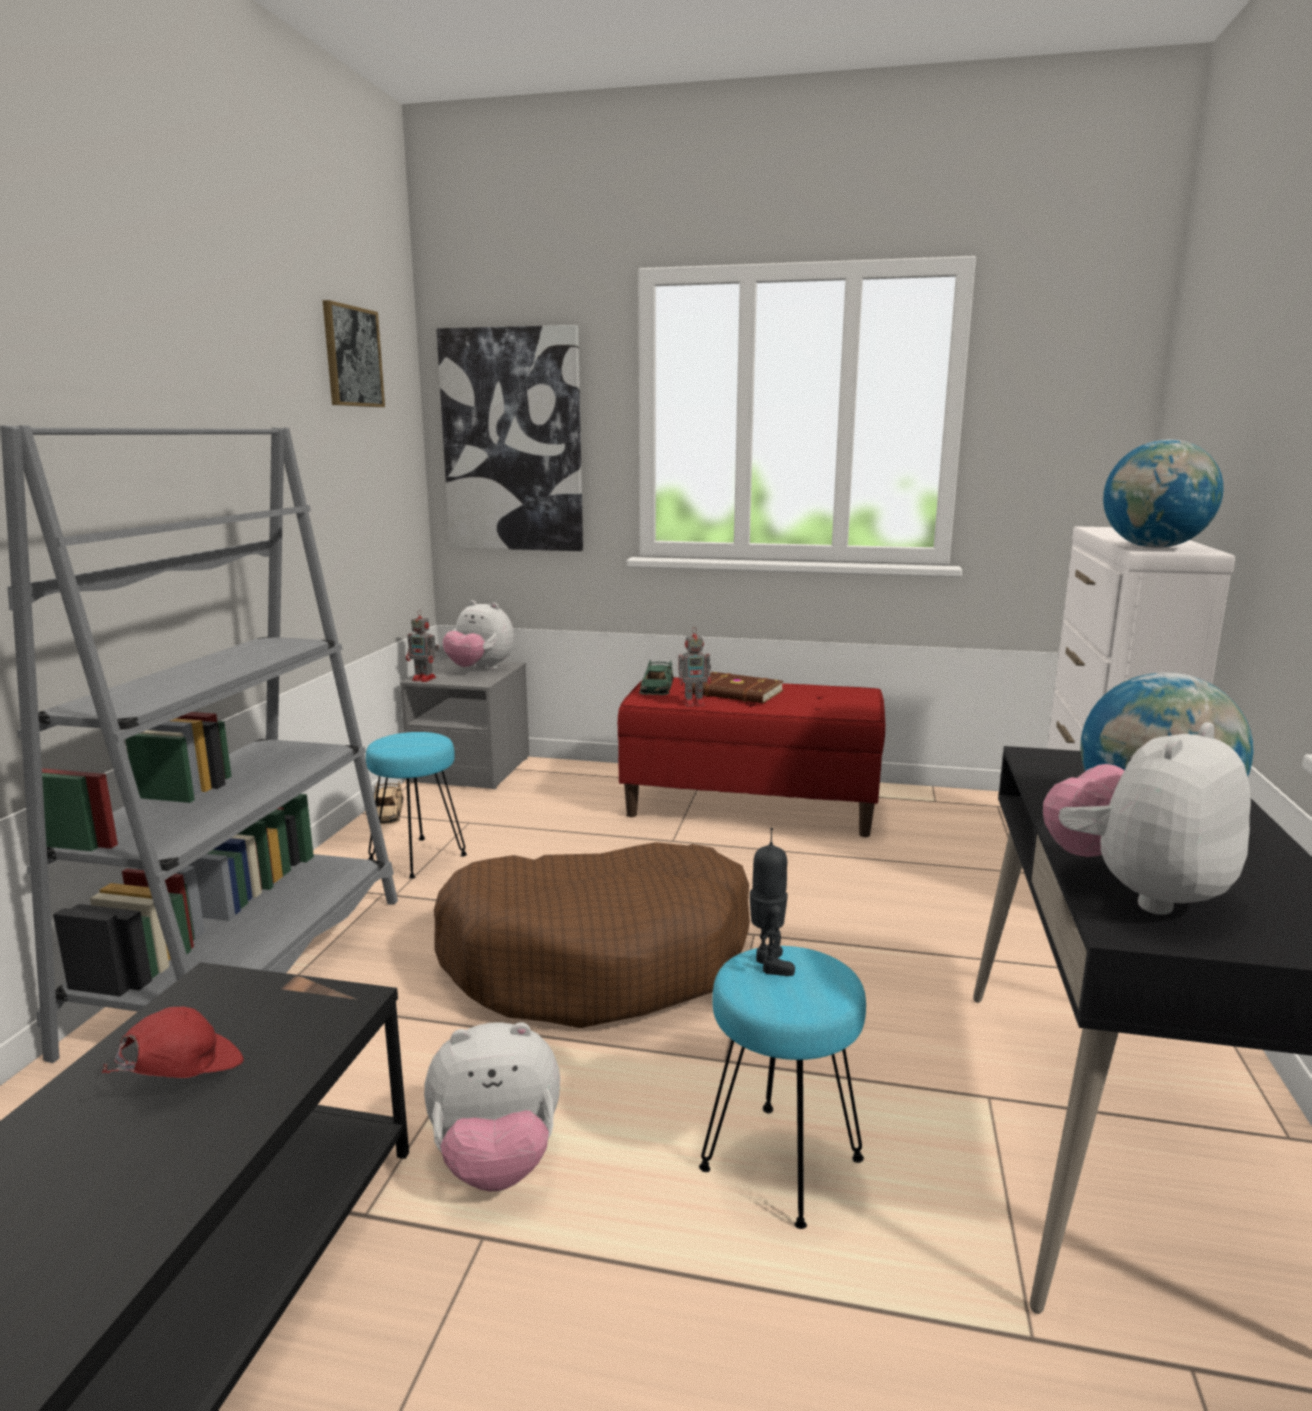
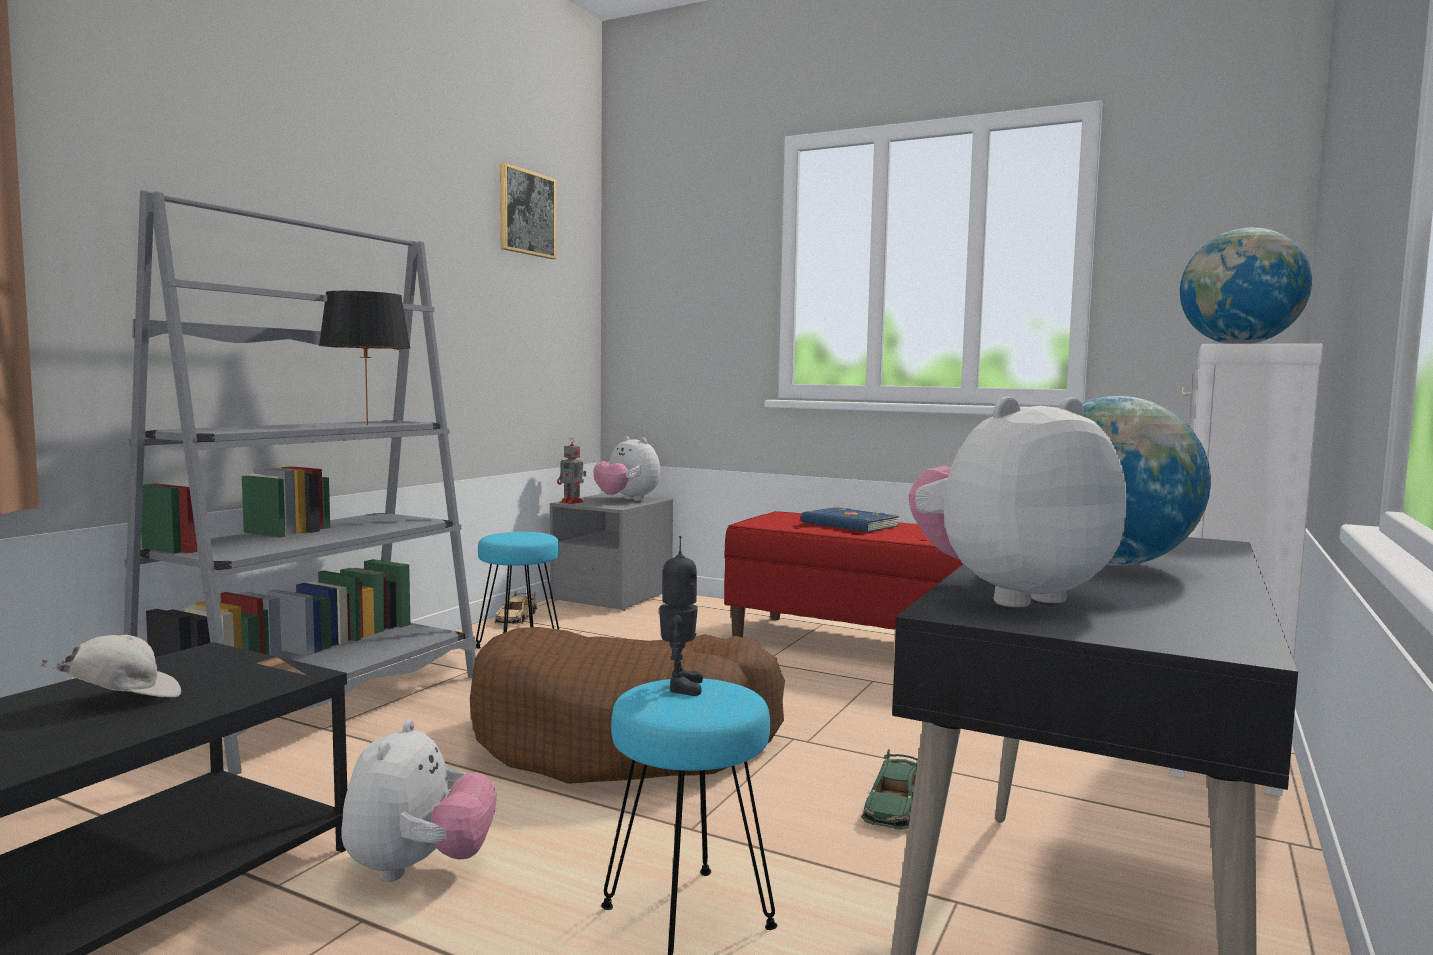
camera: 15 degrees right, 10 degrees down
(182, 1076) = (123, 699): red cap -> white cap
(270, 660) = (368, 425): none -> black table lamp
(497, 1162) = (418, 868): plush toy -> plush toy turned 90 degrees counterclockwise
(513, 441) = (672, 294): picture -> none
(657, 688) = (774, 518): green toy car -> green toy car (895, 805)
(695, 703) = (800, 528): toy robot -> none
(736, 693) = (849, 525): brown book -> blue book

